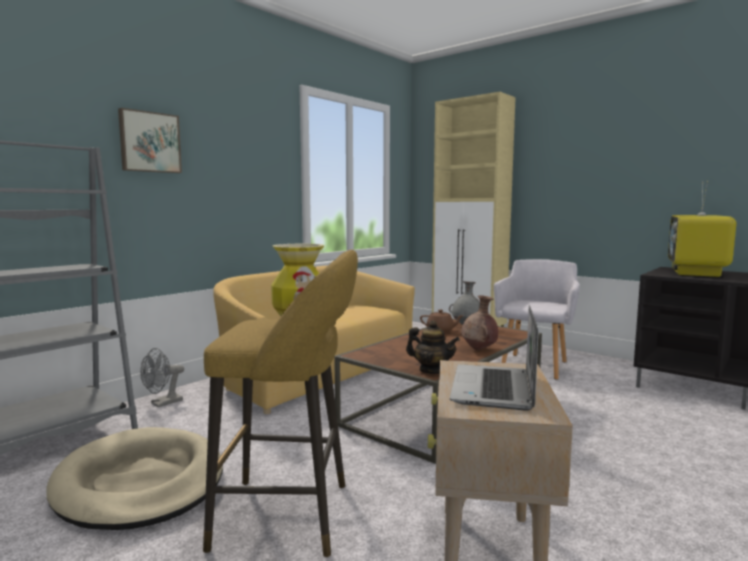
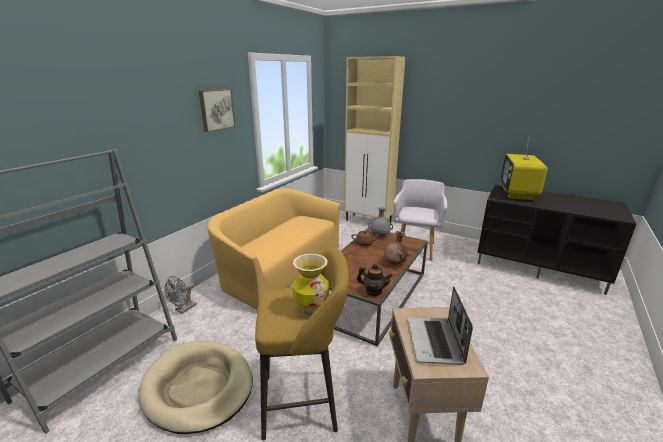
camera: 10 degrees left, 15 degrees up
(149, 142) = (145, 125): picture -> picture (216, 109)

